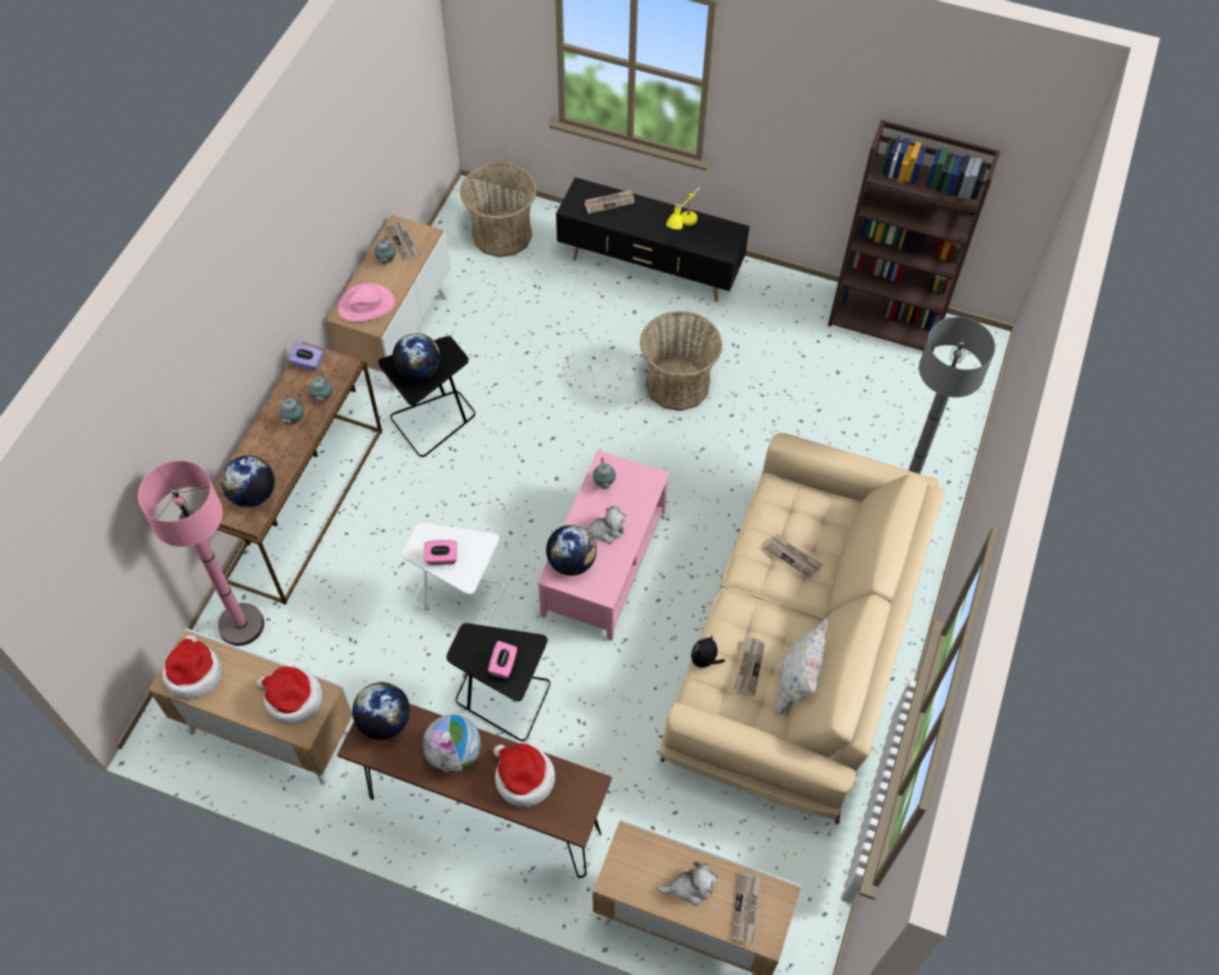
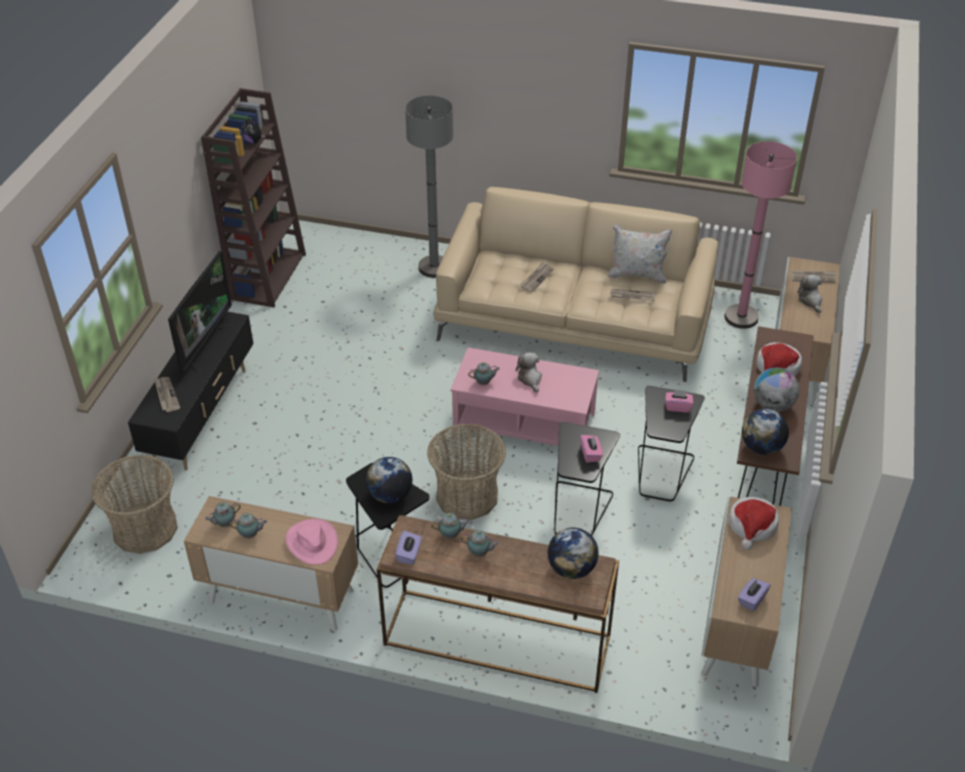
camera: 95 degrees left, 15 degrees down
(194, 673) = (751, 600): hat -> purple tissue box
(241, 625) = (639, 667): pink floor lamp -> pink floor lamp (741, 317)
(404, 242) = (225, 524): newspaper -> teapot
(459, 600) = (579, 510): white side table -> black side table
(571, 562) = (563, 395): globe -> none
(677, 384) = (338, 391): basket -> basket (467, 495)
(684, 228) = (204, 345): yellow table lamp -> television
(705, 660) = (632, 318): plush toy -> plush toy (253, 141)

